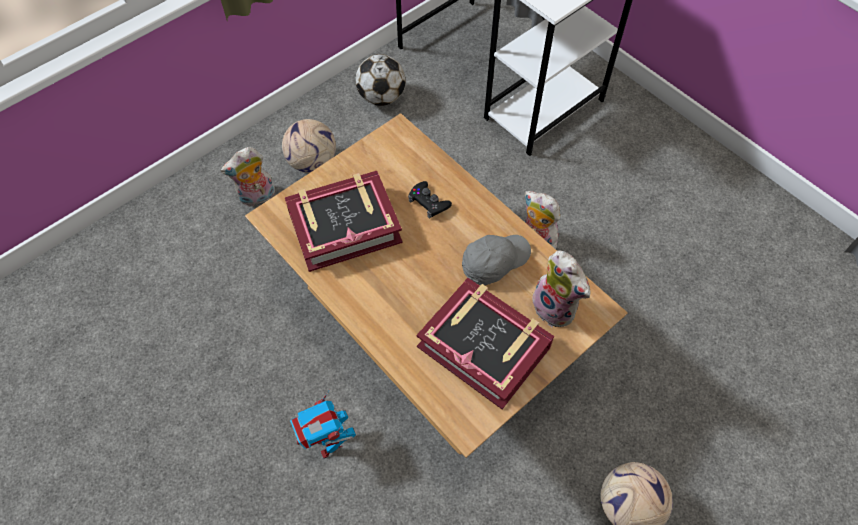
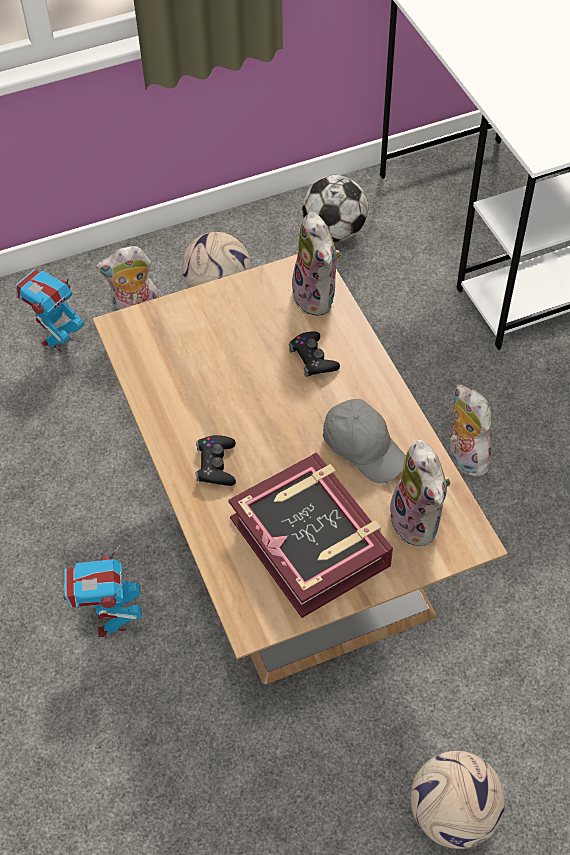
camera: 20 degrees right, 5 degrees down
(203, 234) = (58, 340): none -> toy robot
(344, 226) = (201, 359): book -> none
(389, 307) = (216, 464): none -> black game controller
(413, 154) = (318, 297): none -> plush toy
(494, 262) = (364, 448): grey cap -> grey cap turned 60 degrees clockwise

